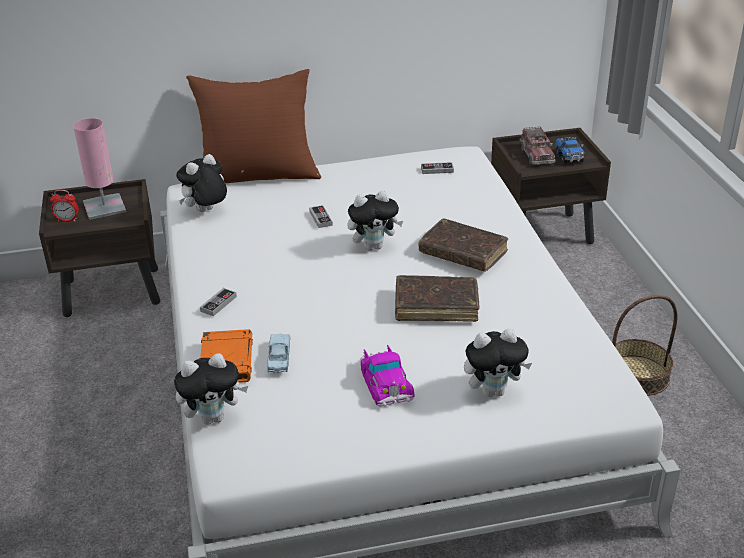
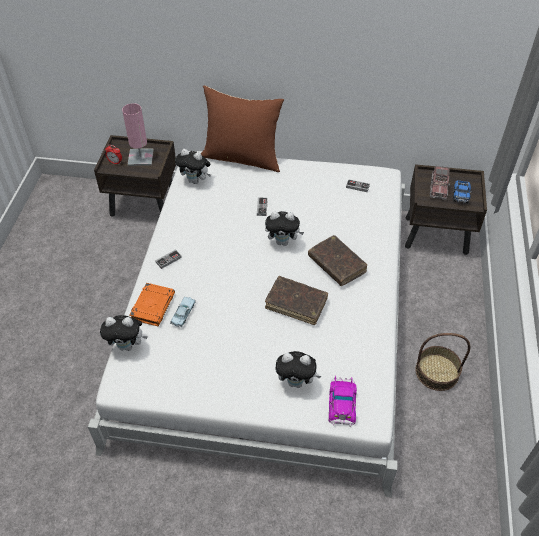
camera: 20 degrees right, 15 degrees up
(206, 211) = (195, 181): plush toy -> plush toy turned 135 degrees counterclockwise
(385, 381) = (236, 352): toy car -> toy car (342, 402)

